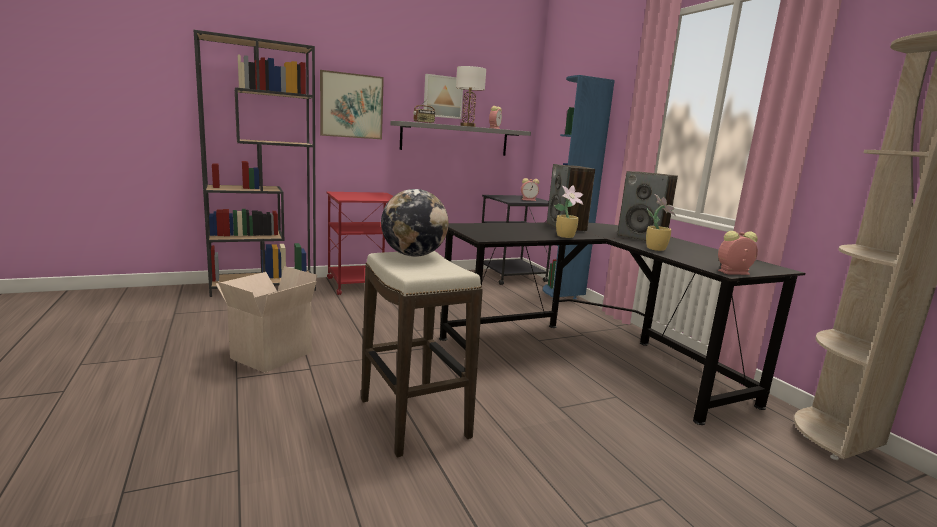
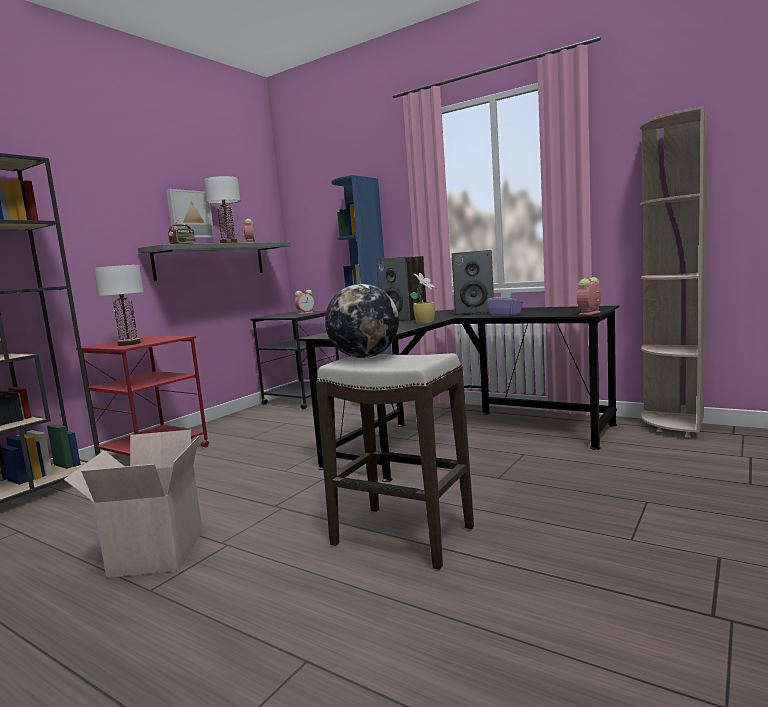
camera: 30 degrees left, 5 degrees down
(351, 106) = (87, 234): picture -> none
(353, 197) = (128, 344): none -> table lamp
(655, 248) = (505, 314): potted plant -> purple tissue box

